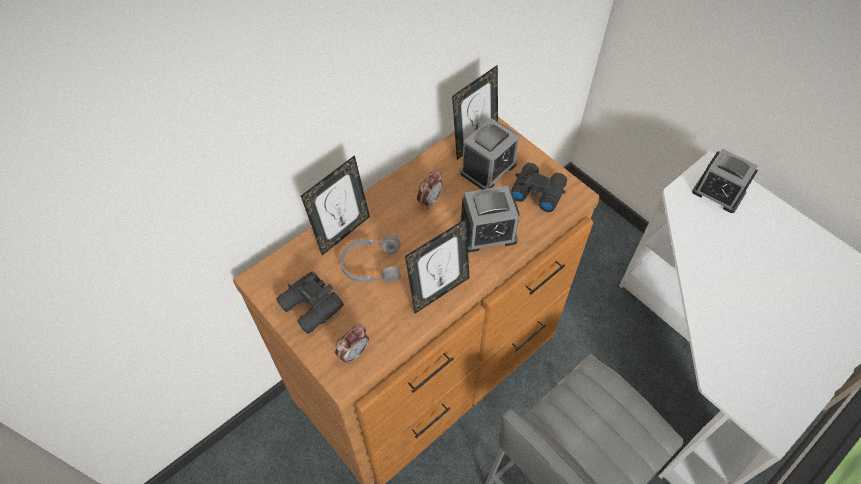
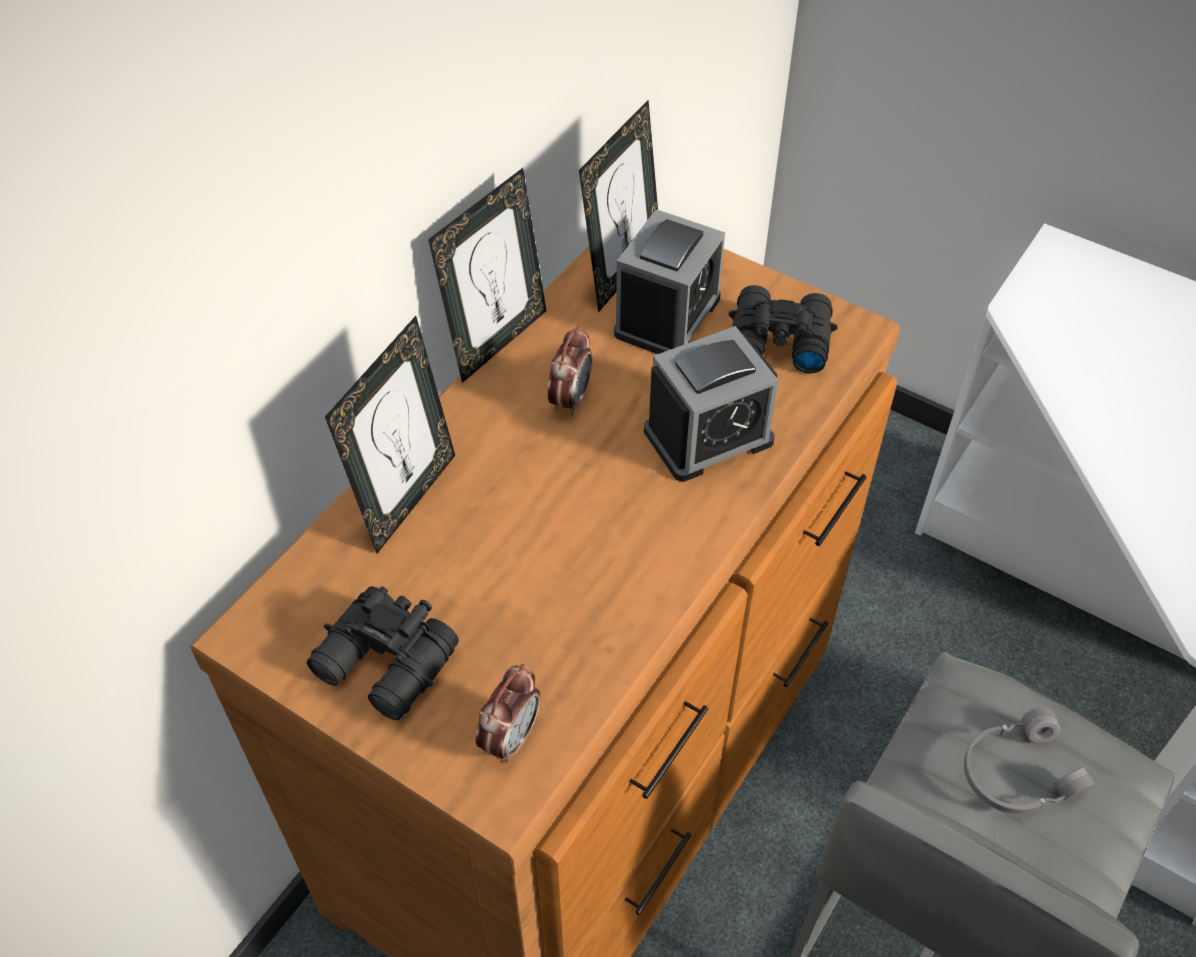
camera: 15 degrees left, 5 degrees down
(371, 264) = (489, 549): grey headphones -> grey headphones (1016, 772)
(439, 291) = (649, 571): picture frame -> picture frame (497, 341)
(718, 193) = (1087, 294): alarm clock -> none

